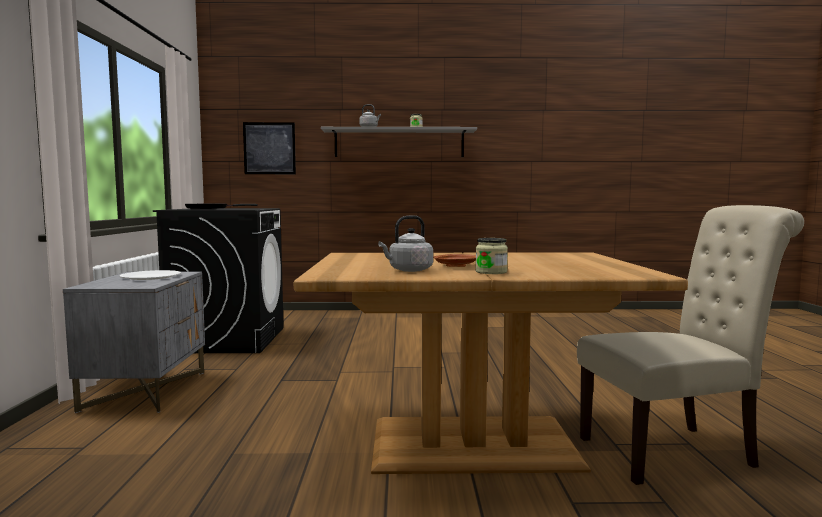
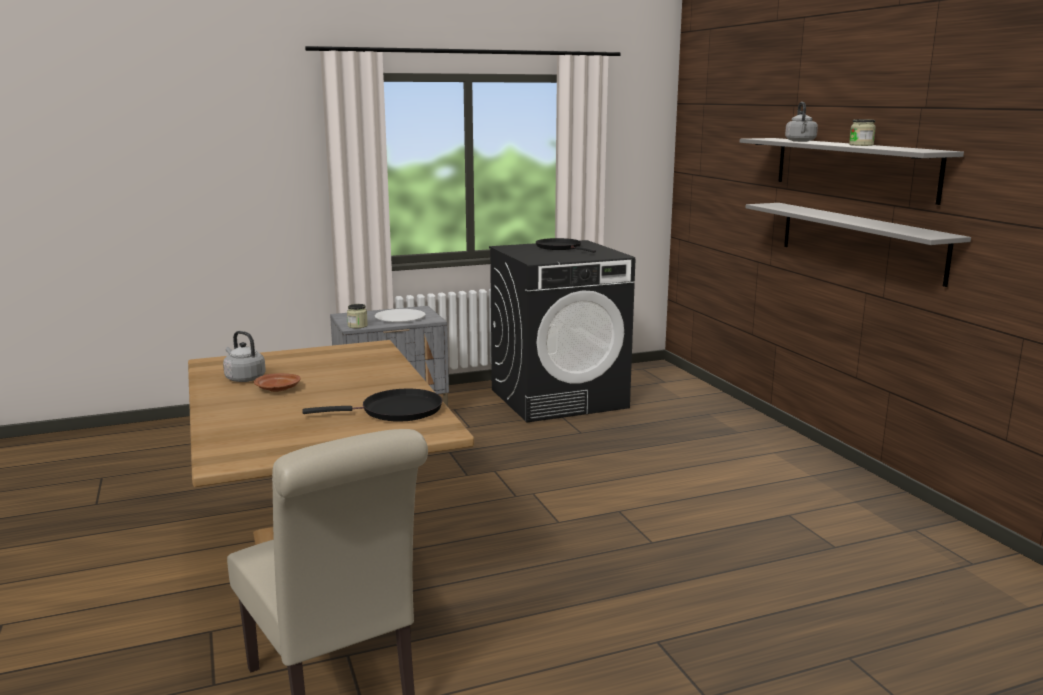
camera: 70 degrees right, 10 degrees up
(269, 148) = (722, 161): picture -> none
(410, 183) = (859, 241): none -> grey shelf
(491, 272) = (235, 403): jar -> jar (357, 326)
(537, 256) = (396, 411): none -> black frying pan

